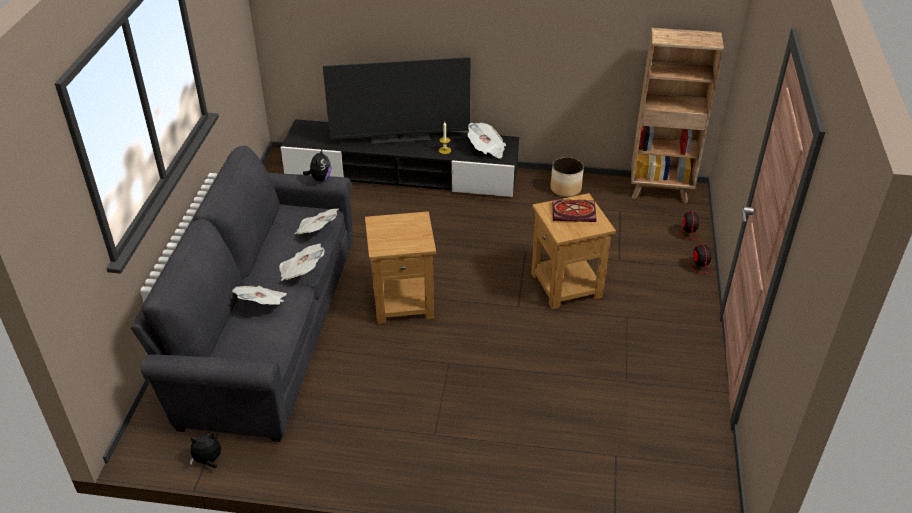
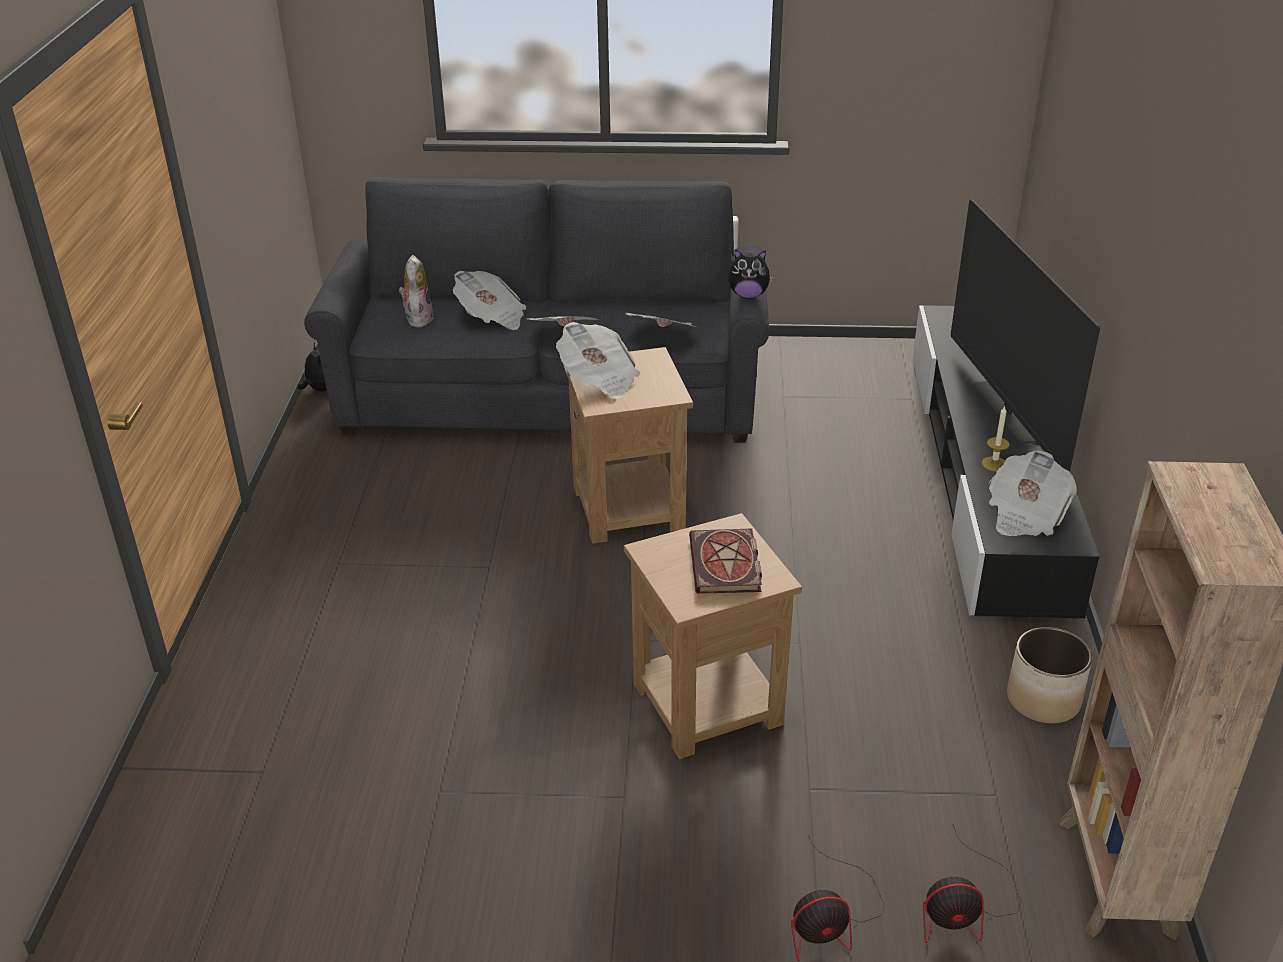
camera: 85 degrees right, 5 degrees down
(248, 342) = (418, 318): none -> plush toy
(396, 243) = (599, 379): none -> newspaper

